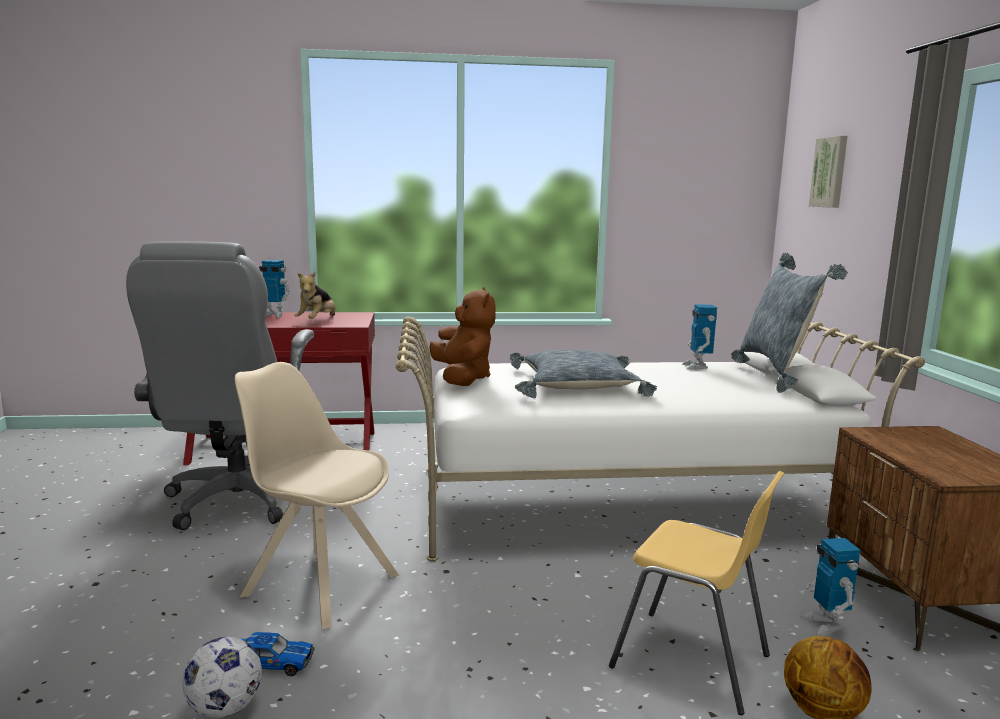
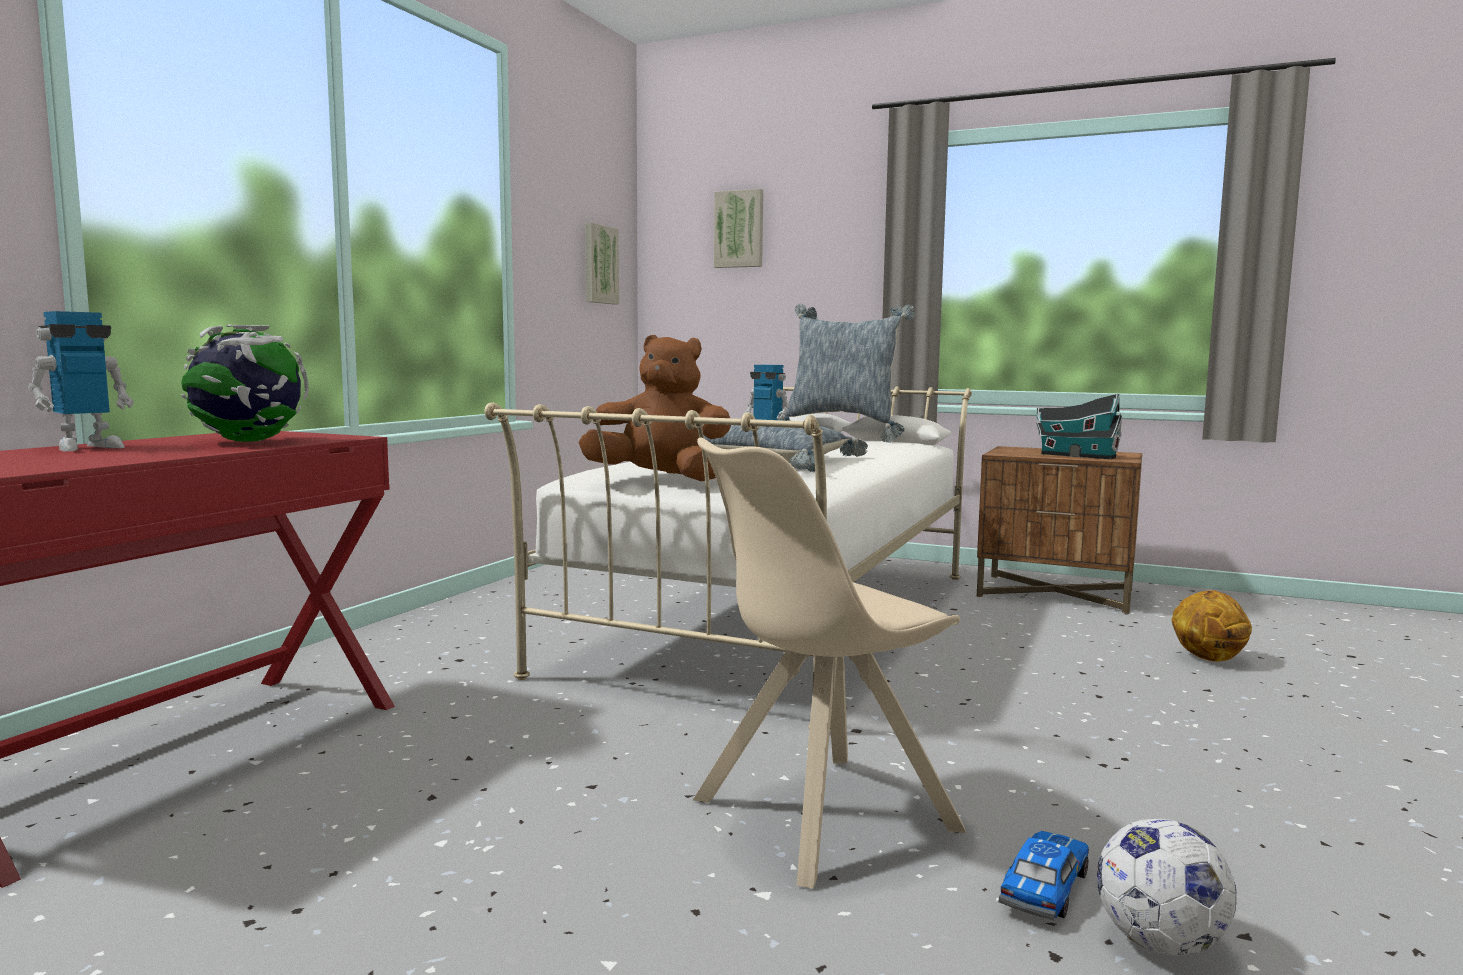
camera: 60 degrees left, 5 degrees down
(237, 501) = (373, 844): grey office chair -> none
(317, 321) = (248, 442): plush toy -> globe
(692, 661) = (1122, 675): yellow chair -> none
(717, 204) = (599, 264): none -> picture
(825, 624) = (1078, 623): toy robot -> none
(933, 457) = (1075, 455): none -> toy house

